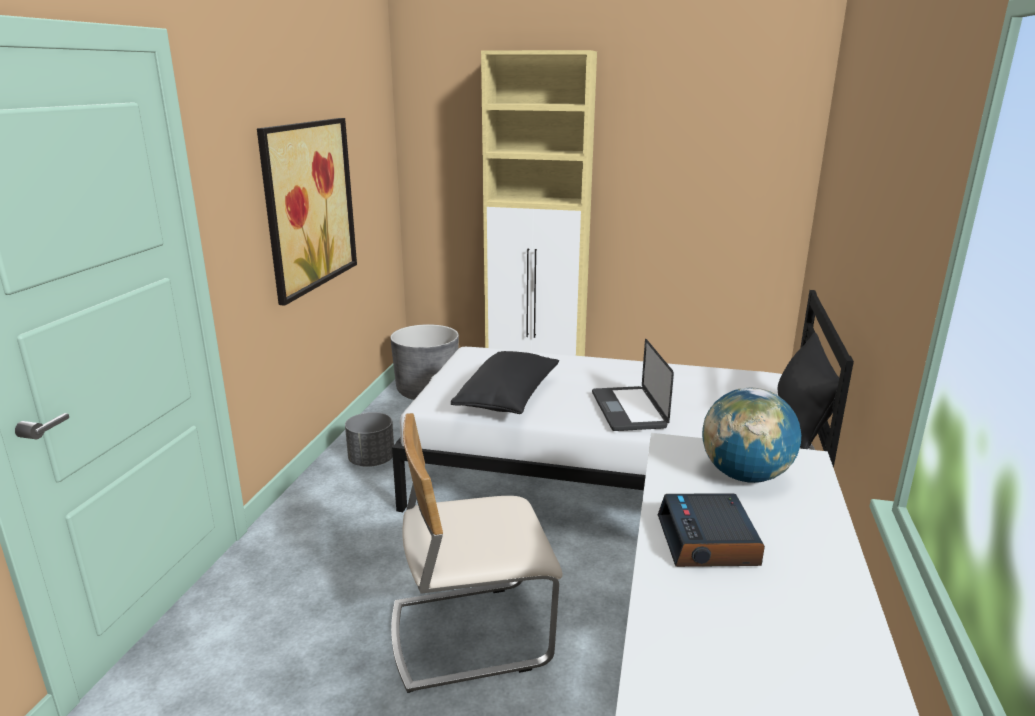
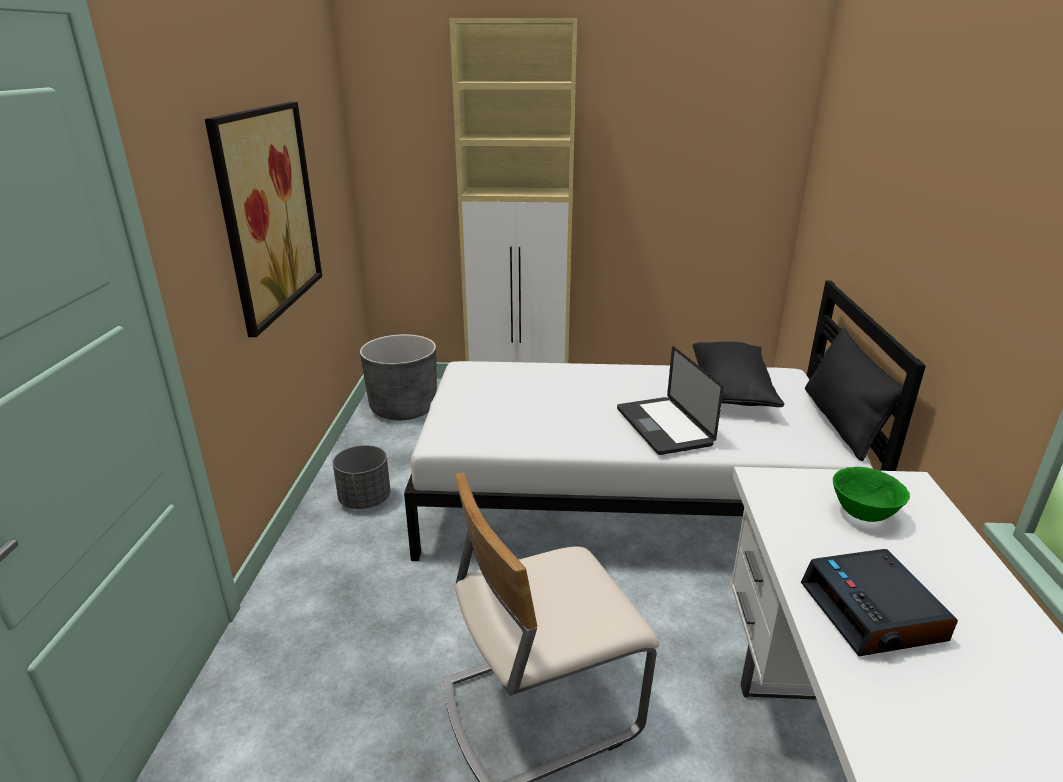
camera: 10 degrees left, 5 degrees up
(508, 398) = (528, 424): black pillow -> black pillow (731, 390)
(745, 476) = (862, 515): globe -> green bowl

